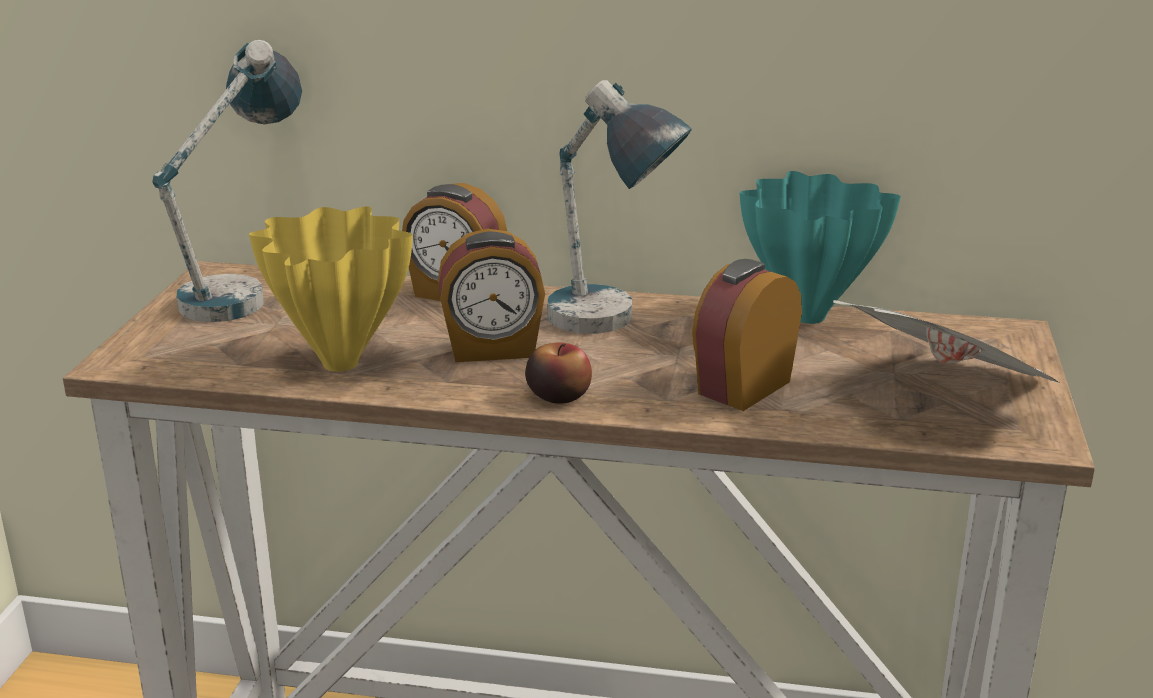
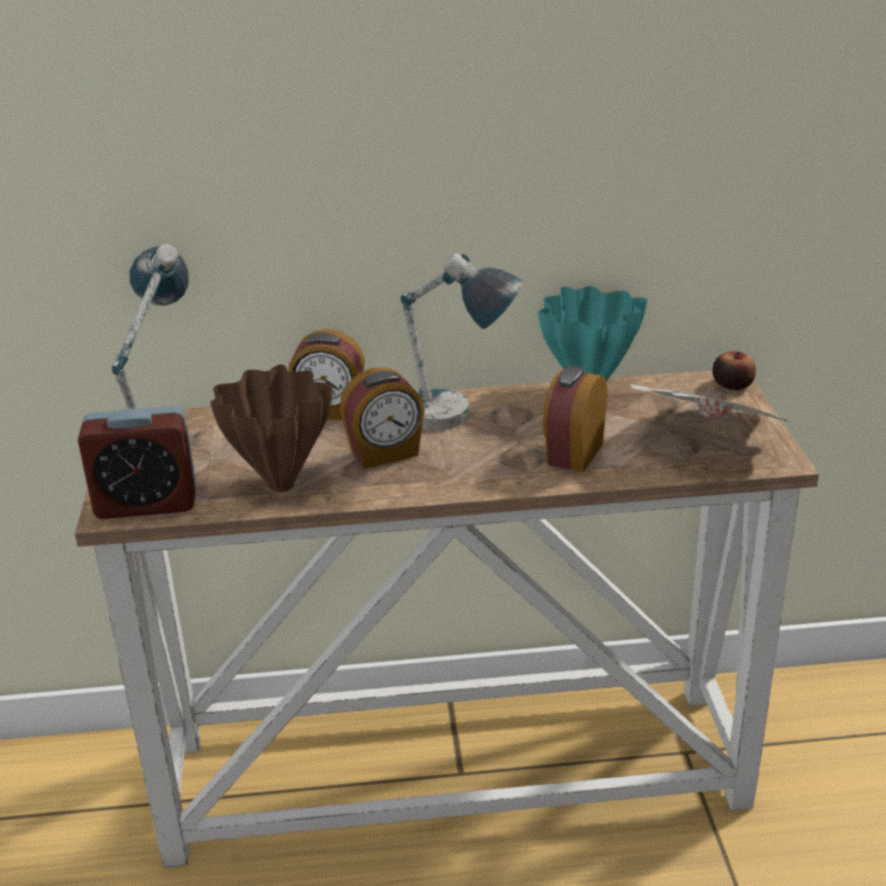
camera: 15 degrees left, 5 degrees up
(167, 359) = (146, 504): none -> alarm clock
(342, 362) = (281, 483): yellow vase -> brown vase
(559, 395) = (453, 482): apple -> apple (732, 384)

